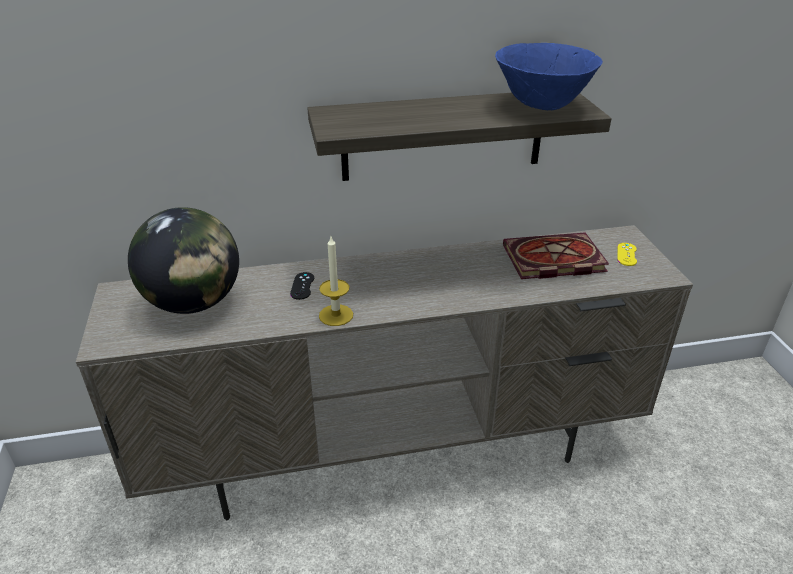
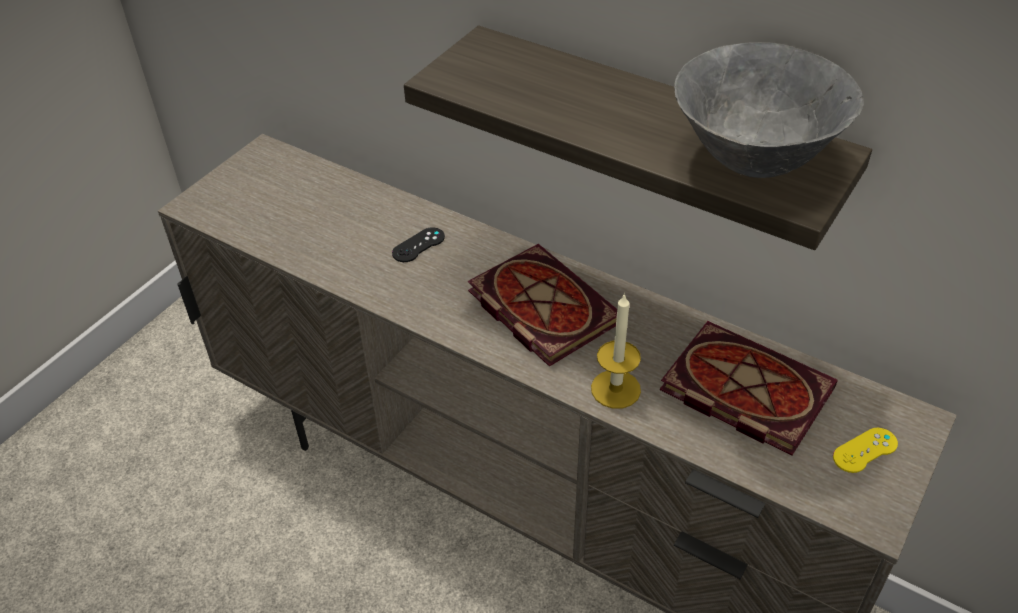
camera: 45 degrees right, 10 degrees up
(194, 303) = (305, 205): globe -> none
(336, 315) = (404, 301): candle -> candle (615, 389)
(413, 278) = (539, 306): none -> book
(541, 106) = (754, 160): blue bowl -> grey bowl

